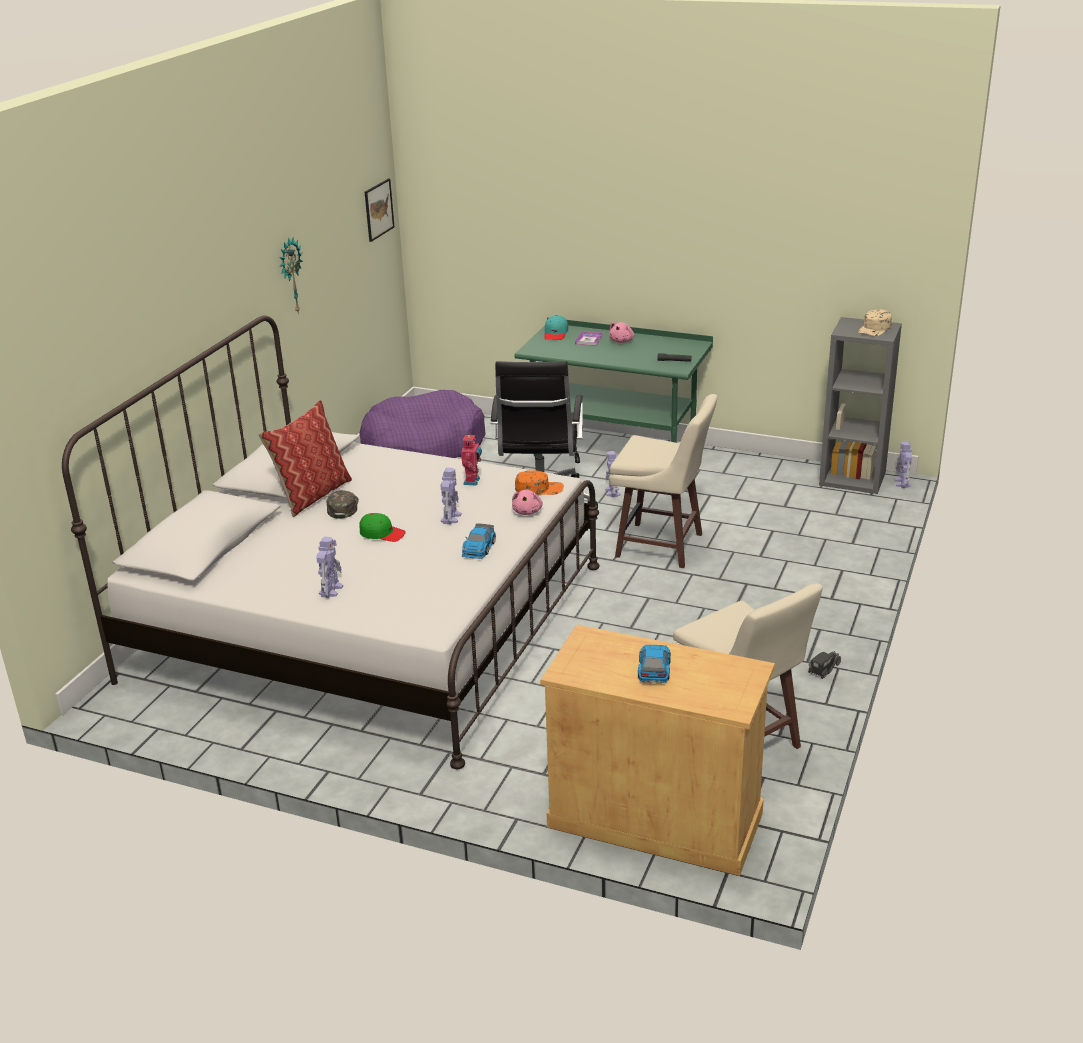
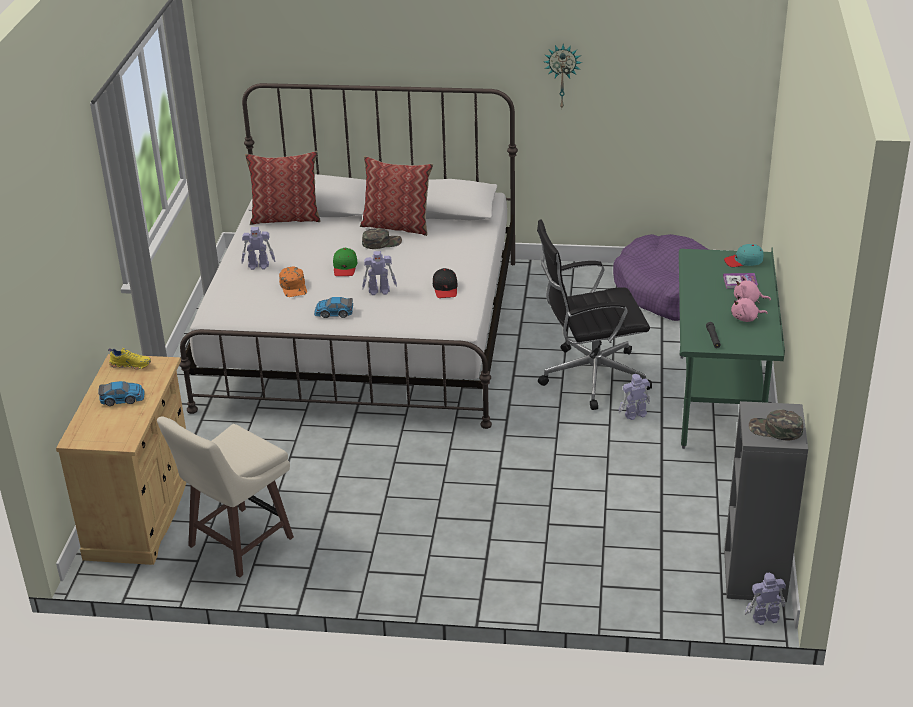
camera: 75 degrees right, 5 degrees up
(223, 563) = (286, 218): none -> pillow
(378, 209) = (735, 68): picture -> none
(473, 481) = (445, 288): toy robot -> black cap
(527, 511) = (401, 323): pink plush toy -> pink plush toy (746, 318)
(539, 488) = (444, 321): orange cap -> orange cap (294, 287)
(577, 661) = (131, 364): none -> yellow shoe
(662, 546) = (541, 460): beige stool -> none
(823, 669) = (357, 582): toy truck -> none
(874, 329) = (775, 430): beige cap -> green cap

